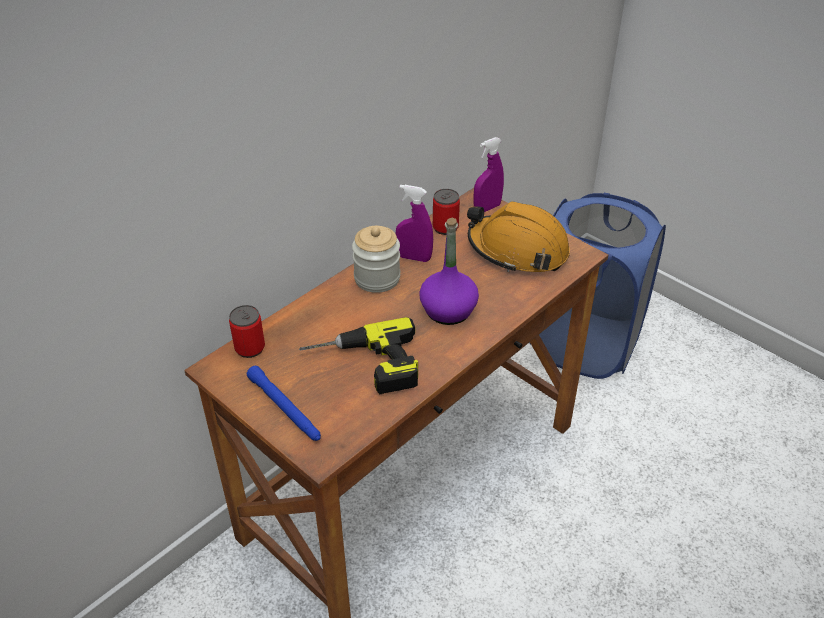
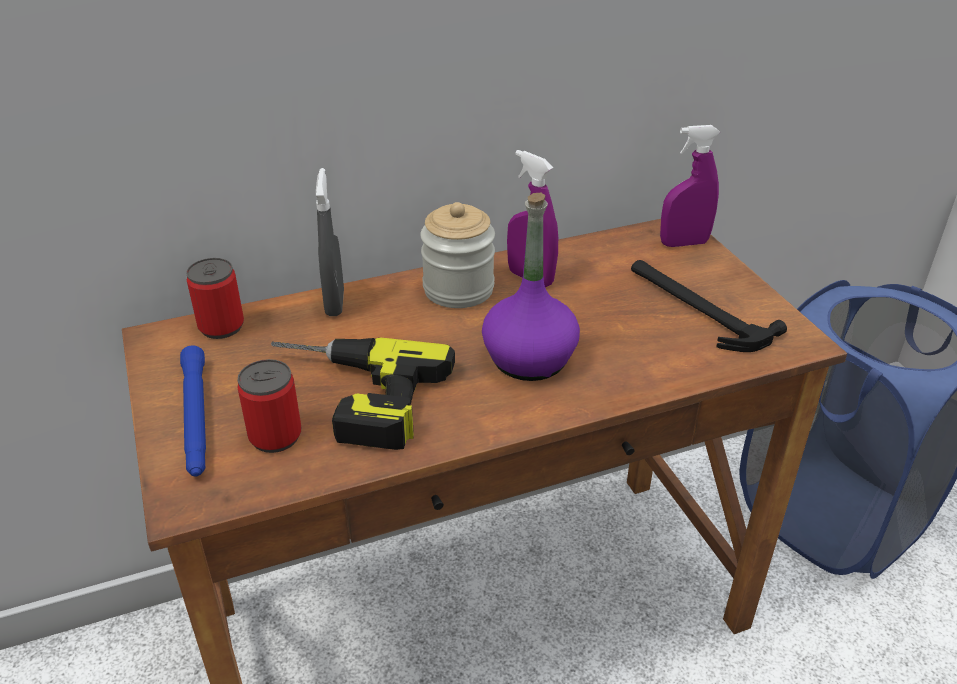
camera: 25 degrees right, 5 degrees down
(308, 310) = (334, 303): none -> grey spray bottle
(445, 228) = (603, 252): can -> can (275, 436)
(517, 250) = (695, 308): orange hard hat -> hammer

